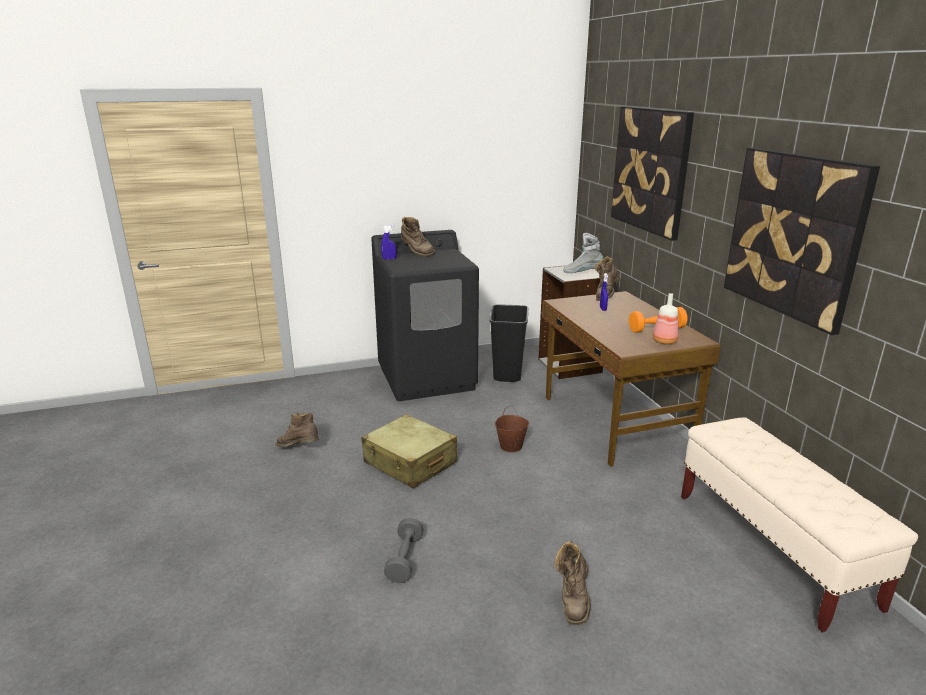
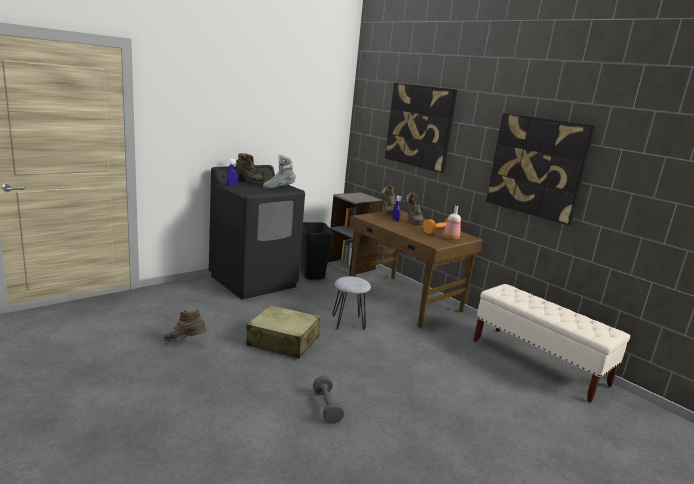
camera: 25 degrees left, 5 degrees down
(510, 446) = (348, 322): brown bucket -> grey stool
(573, 600) = (453, 412): brown boot -> brown boot (413, 221)
(582, 272) = (363, 197): grey boot -> grey boot (279, 187)

